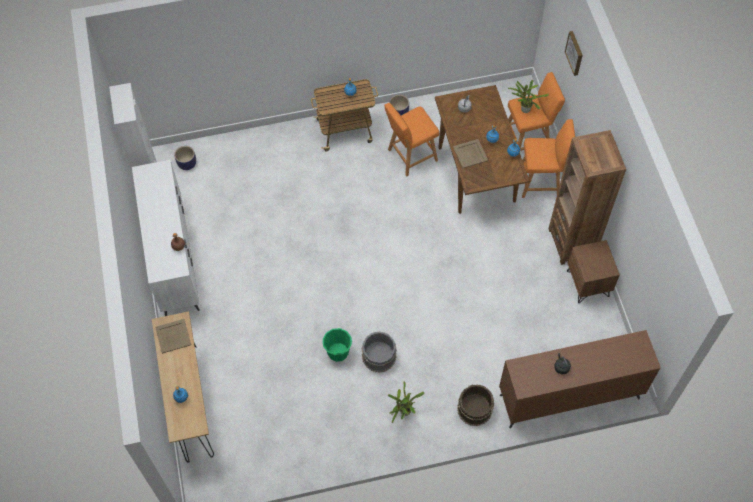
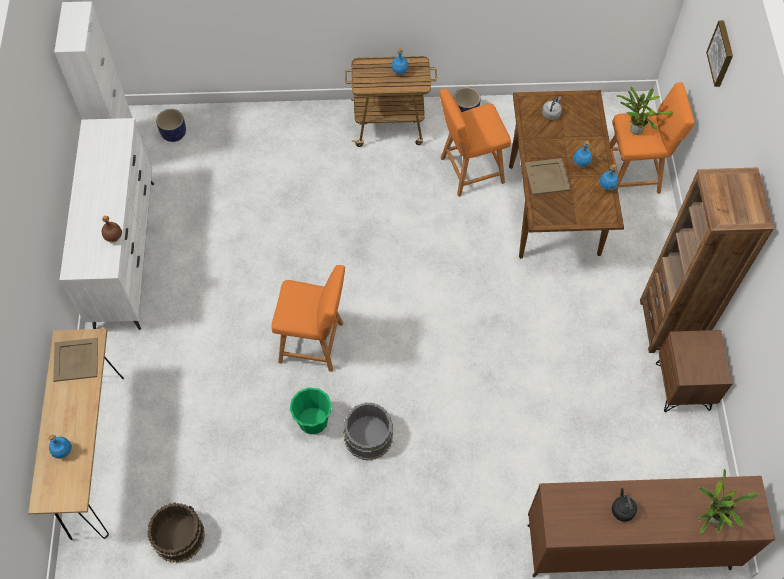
camera: 10 degrees right, 0 degrees up
(404, 412) = (386, 524): potted plant -> potted plant (711, 518)
(474, 408) = (487, 538): brown bucket -> brown bucket (178, 536)
(541, 181) = (642, 233): orange stool -> orange stool (315, 343)

